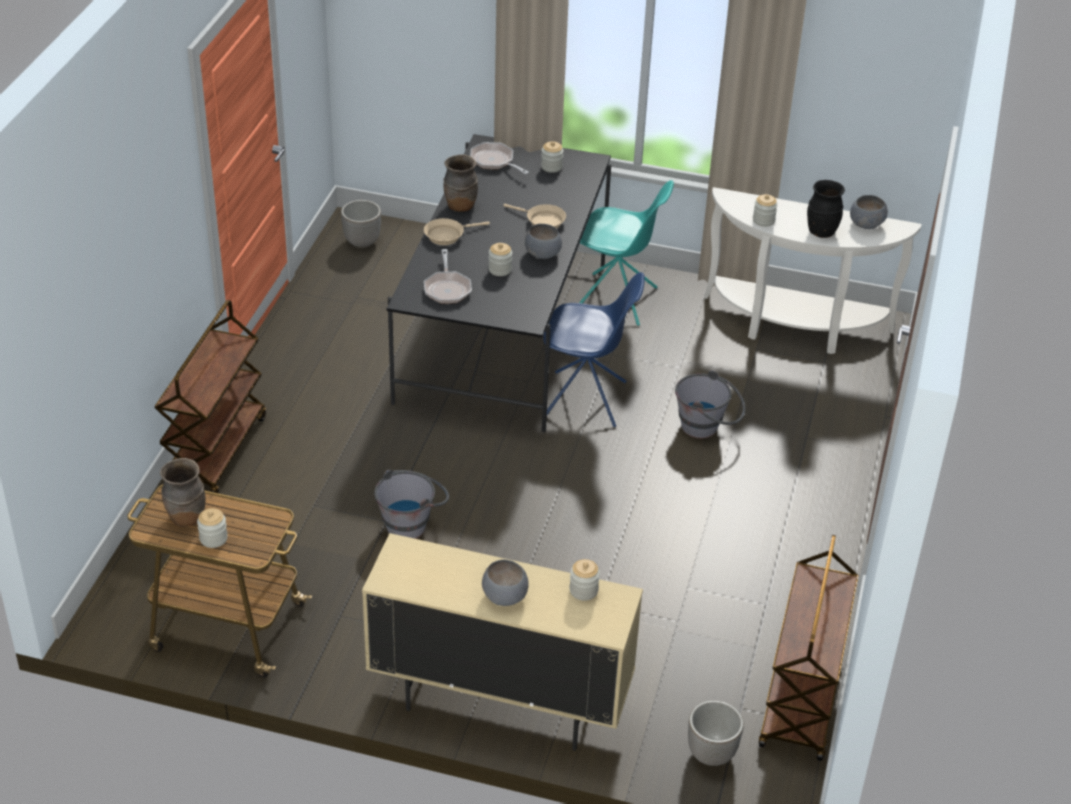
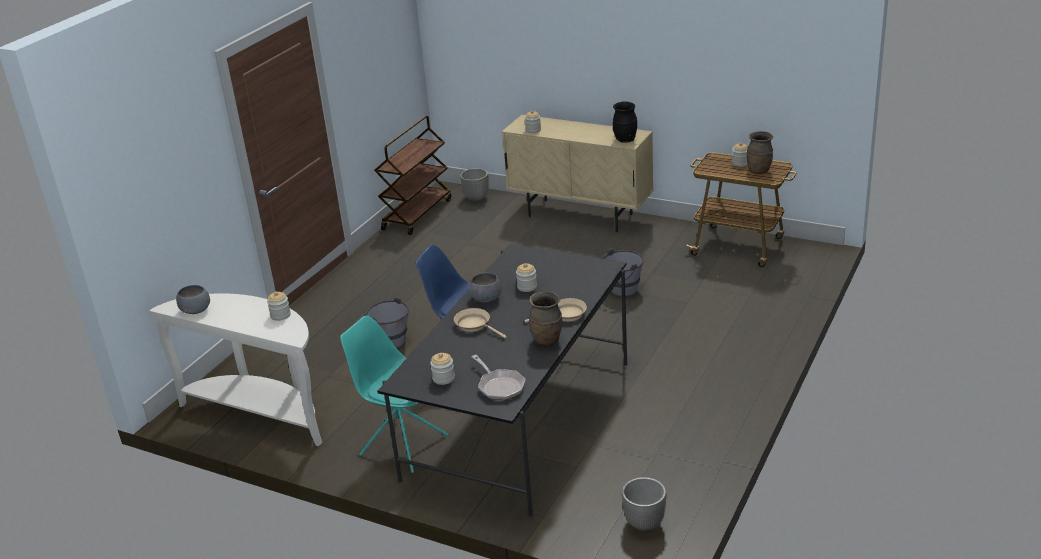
camera: 165 degrees left, 10 degrees down
(216, 451) = (765, 336): brown cart -> none
(447, 288) = (574, 274): frying pan -> none
(504, 596) = (576, 128): grey bowl -> none
(821, 231) = (240, 305): black vase -> black vase (625, 140)

